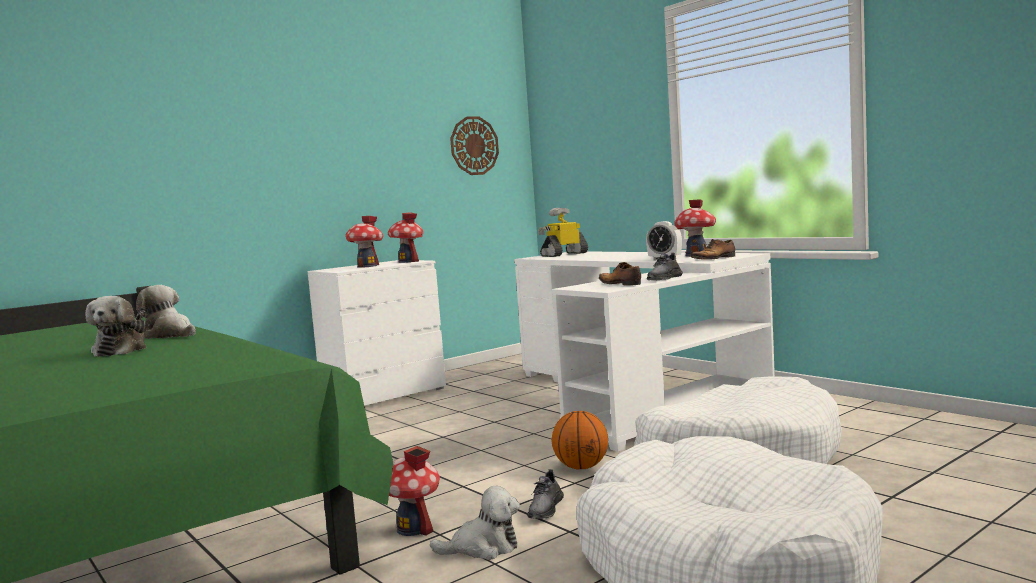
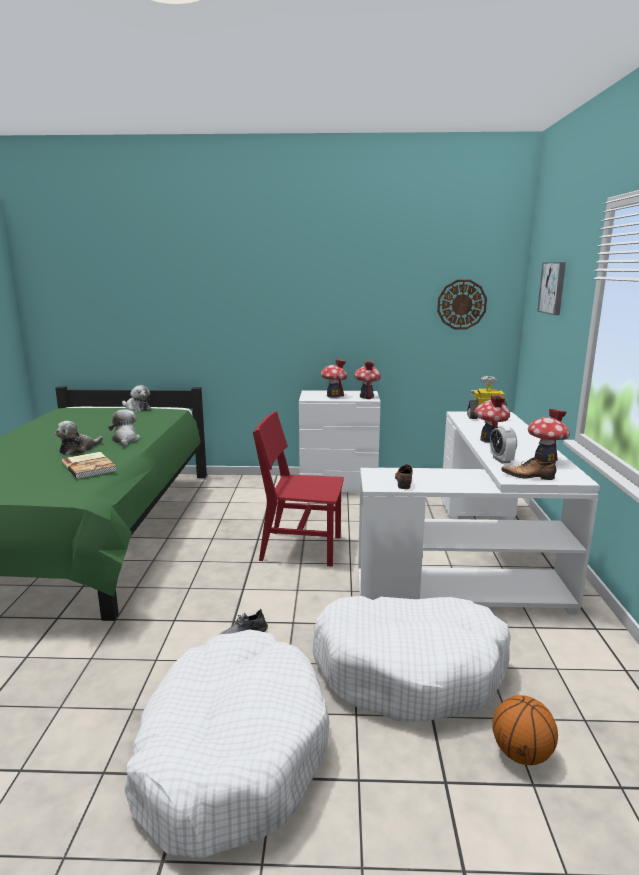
camera: 40 degrees right, 10 degrees up
(210, 349) = (90, 466): none -> book
(413, 528) = (172, 608): toy house -> toy house (489, 440)
(455, 442) = (301, 548): none -> red chair
(483, 548) = (171, 644): plush toy -> plush toy (136, 408)
(581, 467) = (319, 611): basketball -> basketball (521, 754)
(588, 111) = (553, 288): none -> picture
(664, 278) = (449, 486): grey shoe -> none

